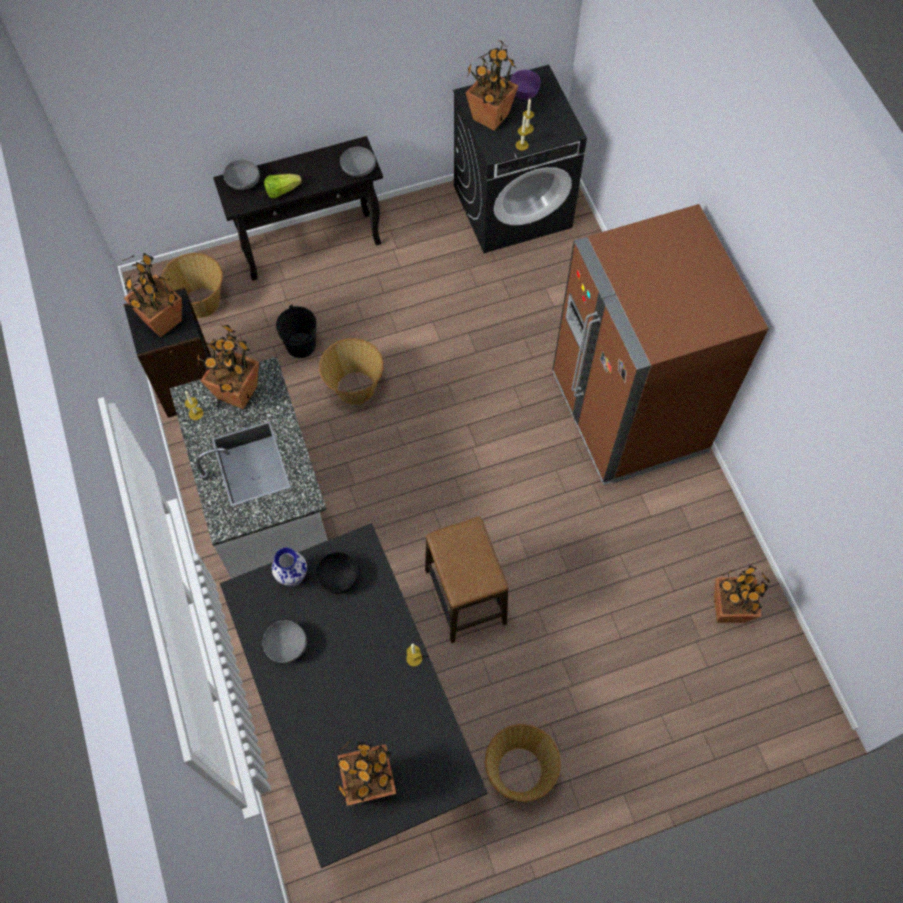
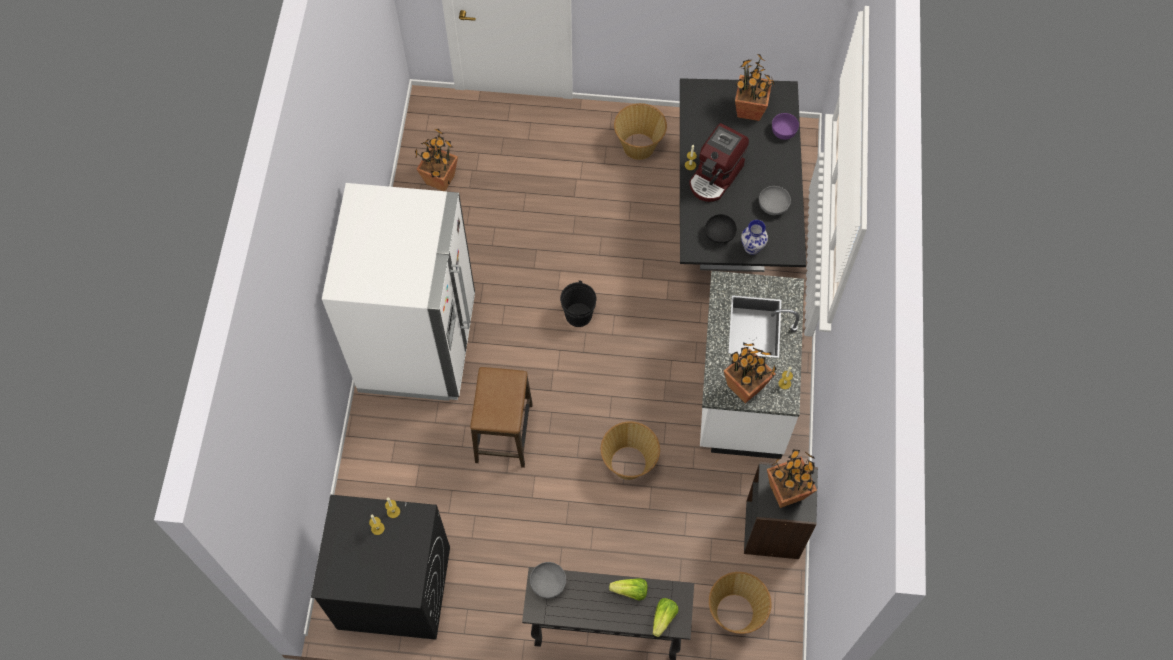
camera: 155 degrees left, 0 degrees up
(243, 182) = (663, 618): grey bowl -> lettuce
(301, 345) = (659, 525): black bucket -> black bucket (578, 315)
(374, 655) = (716, 177): none -> coffee machine
(465, 597) = (620, 262): stool -> stool (504, 433)
(490, 117) = (403, 557): potted plant -> none
(525, 92) = (354, 572): purple bowl -> purple bowl (783, 131)
(628, 414) = (418, 343): brown fridge -> white fridge

